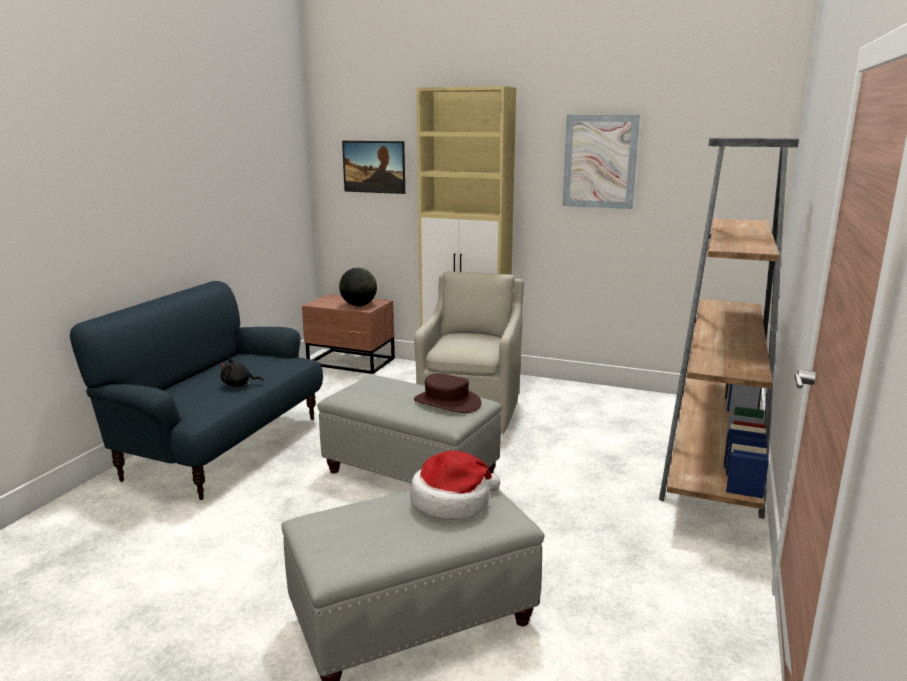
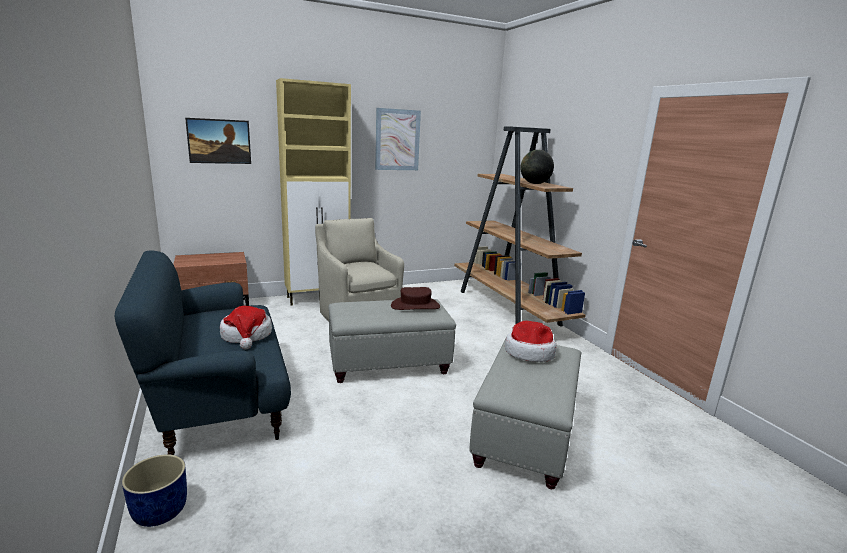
camera: 45 degrees left, 0 degrees up
(62, 512) = (159, 511): none -> blue planter
(238, 385) = (246, 335): black plush toy -> hat
(359, 305) = (224, 259): globe -> globe (535, 183)

